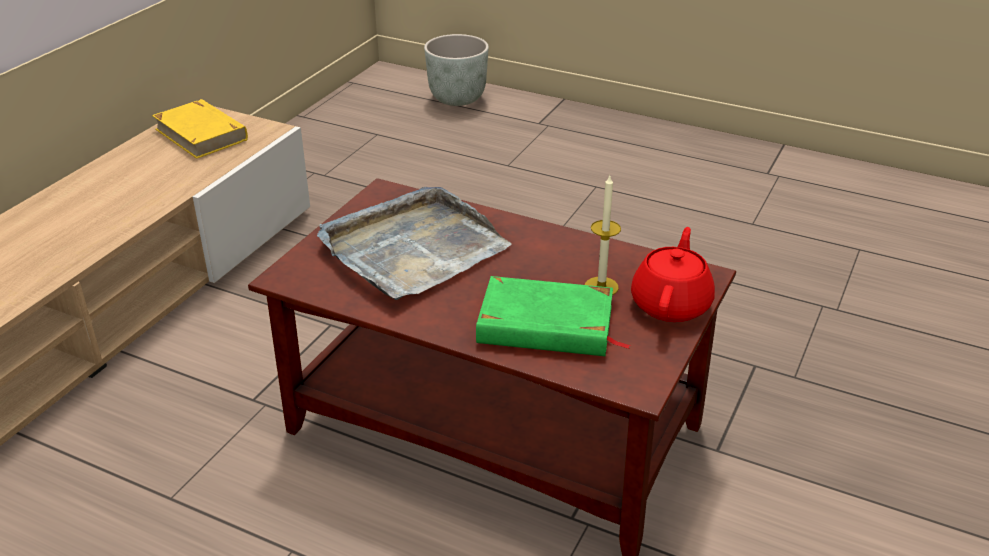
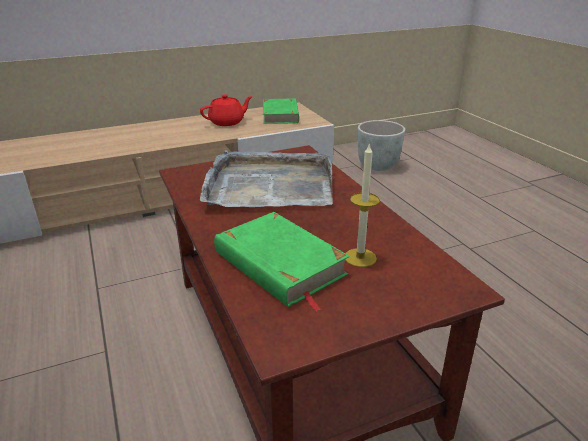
camera: 40 degrees right, 5 degrees down
(201, 134) = (281, 115): yellow book -> green book
(458, 98) = (484, 154): grey planter -> grey planter (378, 166)
(671, 304) = (402, 296): red teapot -> red teapot (227, 122)

